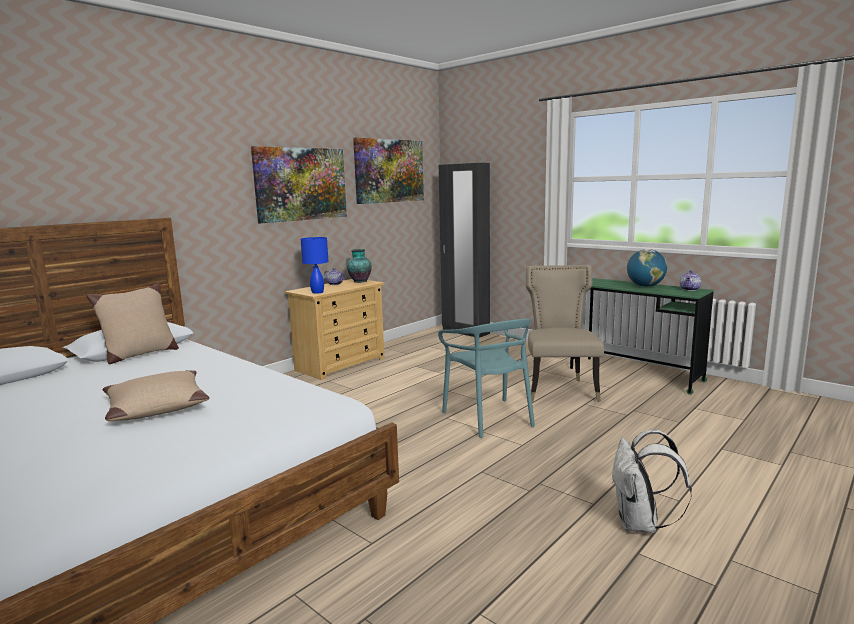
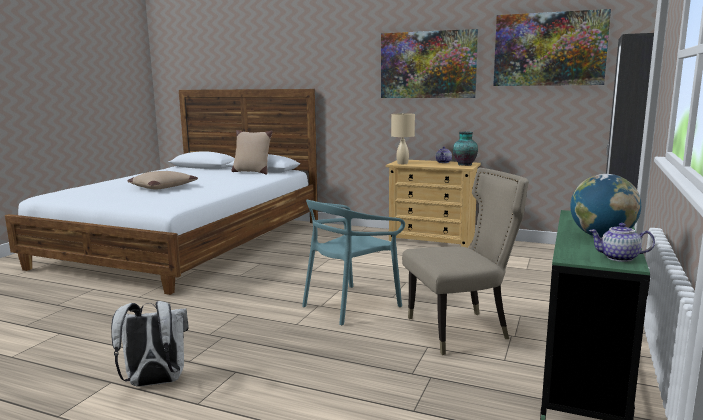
camera: 70 degrees right, 0 degrees up
(318, 292) = (402, 163): blue table lamp -> beige table lamp

